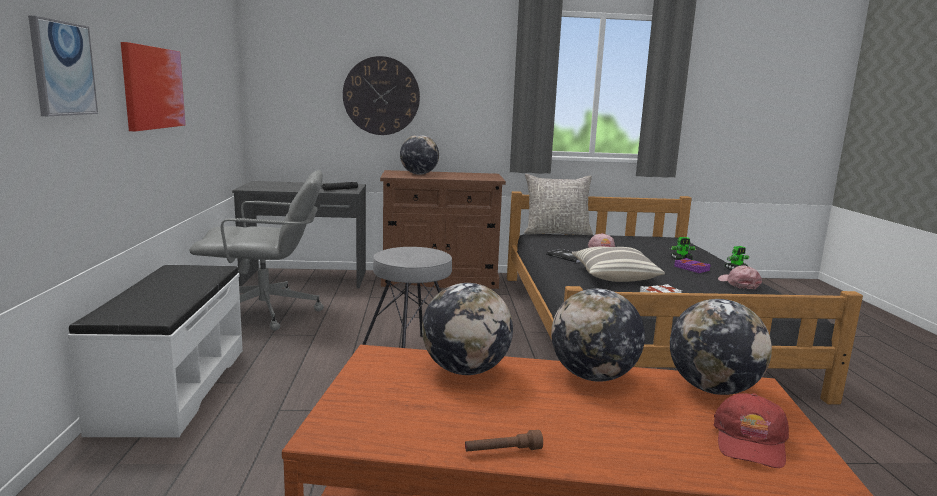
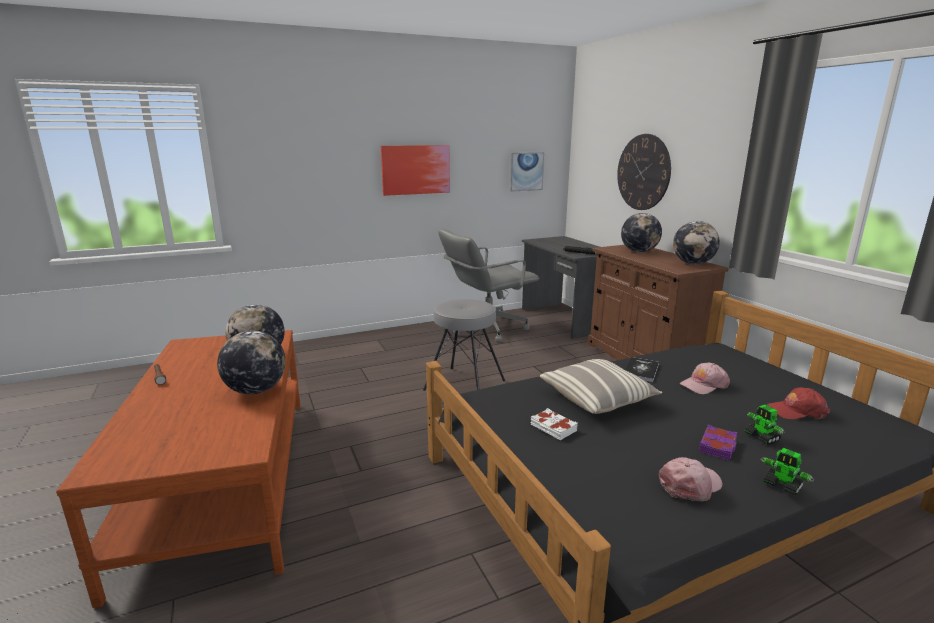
camera: 70 degrees right, 5 degrees up
(62, 68) = (322, 164): picture -> picture (526, 171)
(172, 387) = (369, 339): white bench -> none
(266, 313) = (487, 328): grey office chair -> grey office chair turned 90 degrees clockwise
(556, 233) = (754, 355): grey pillow -> none
(712, 389) = (240, 432): globe -> globe (693, 263)
(750, 441) = (155, 445): red cap -> red cap (797, 411)

